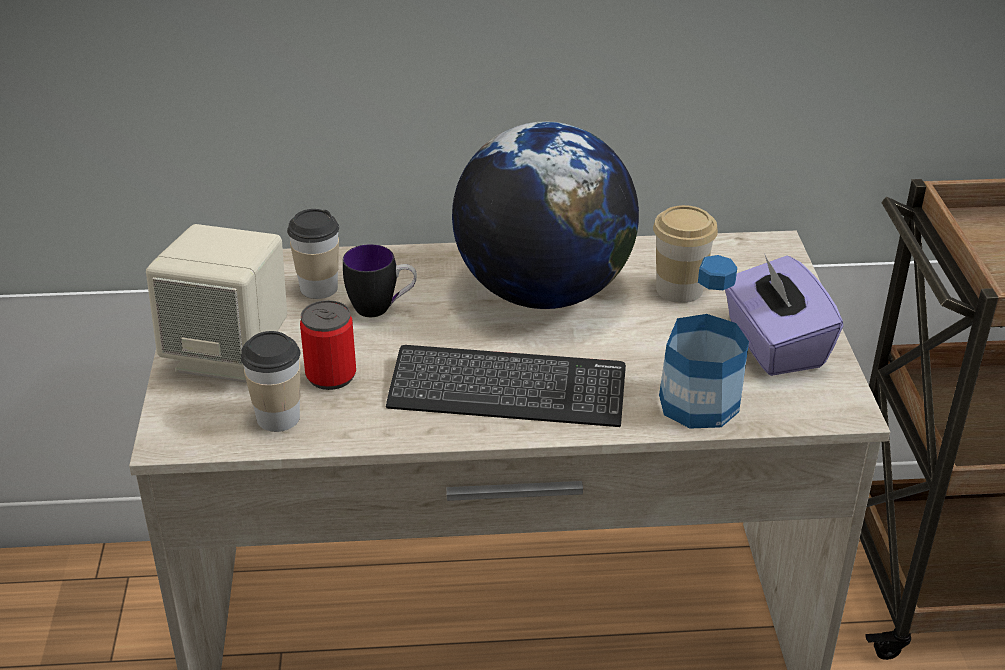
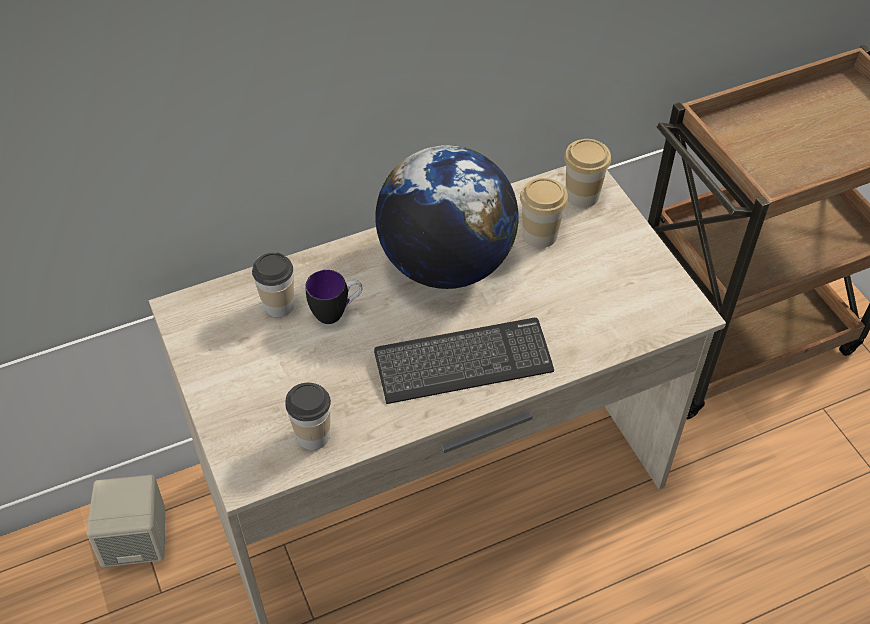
camera: 20 degrees left, 15 degrees up
(230, 355) = (246, 389): beige speaker -> beige speaker (138, 541)
(331, 376) = (331, 386): can -> none
(698, 403) = (596, 335): bottle -> none
(756, 263) = (582, 195): none -> cup
(773, 345) = (624, 269): purple tissue box -> none

